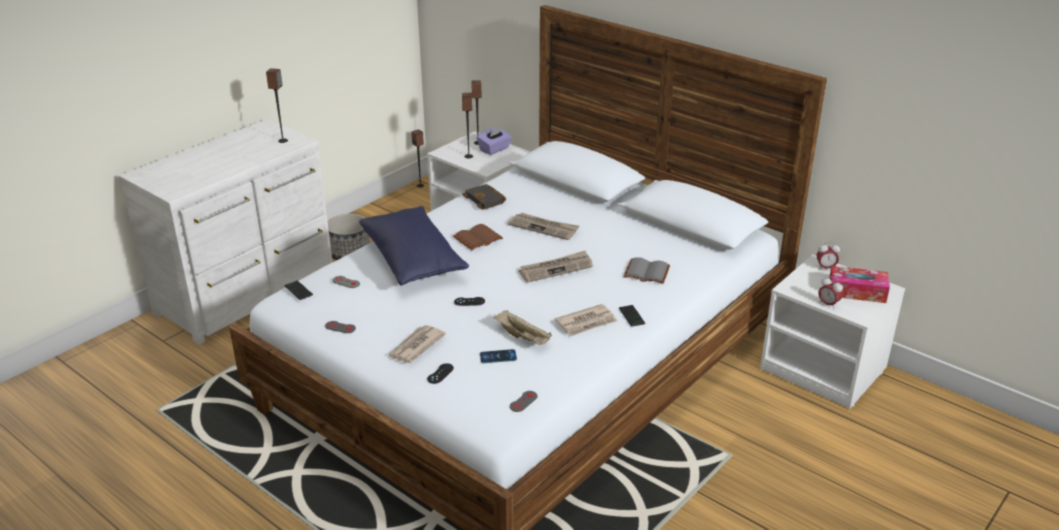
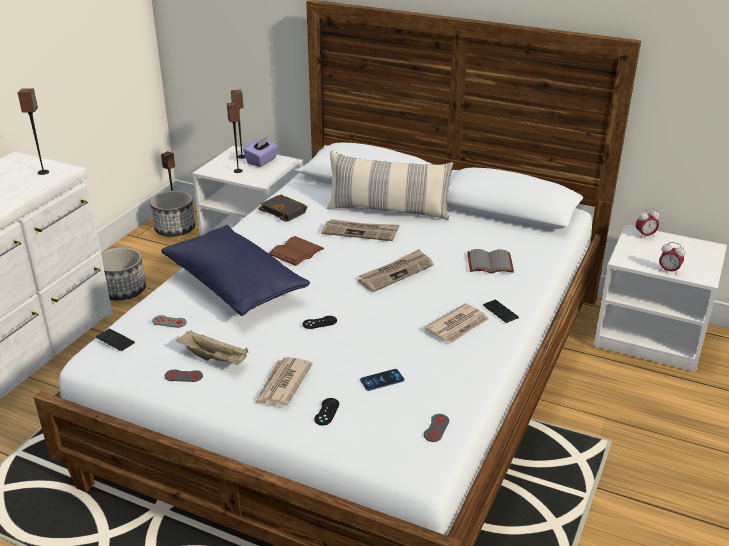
camera: 15 degrees left, 0 degrees up
(414, 203) = (175, 229): none -> planter
(523, 337) = (398, 353): beige tray -> beige tray (215, 358)
(579, 211) = (388, 210): none -> pillow
(857, 292) = (686, 254): tissue box -> none

